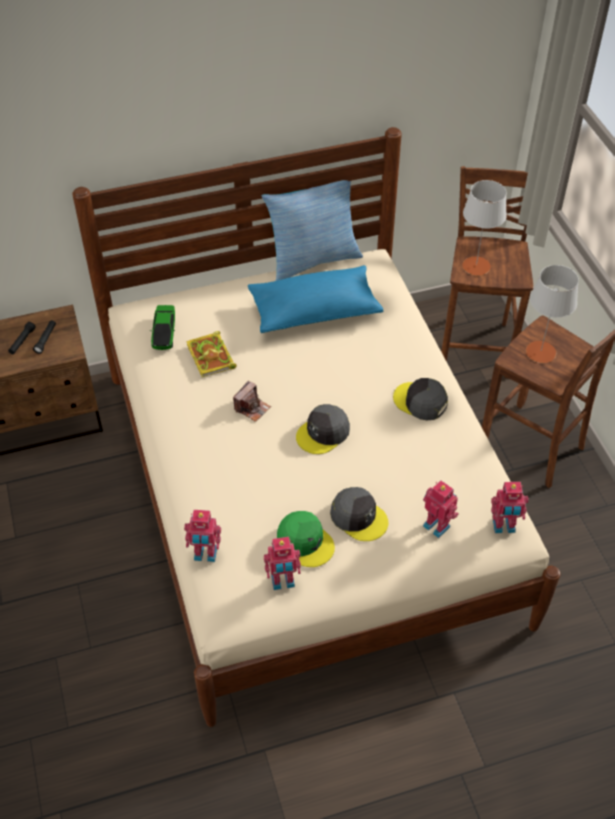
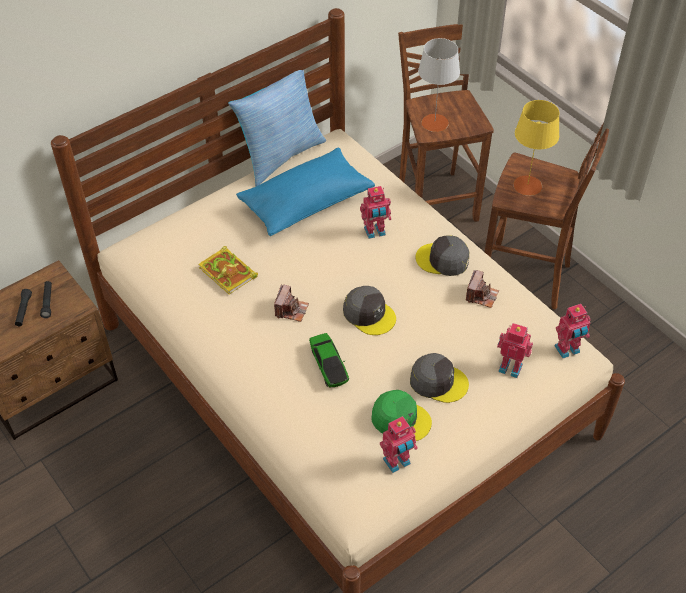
camera: 20 degrees left, 0 degrees up
(164, 332) = (170, 262): toy car -> toy car (328, 365)
(205, 554) = (312, 461): toy robot -> toy robot (375, 232)
(323, 433) = (369, 314): grey cap -> grey cap turned 75 degrees counterclockwise
(441, 447) = (481, 295): none -> camera
(540, 352) = (527, 185): grey table lamp -> yellow table lamp

